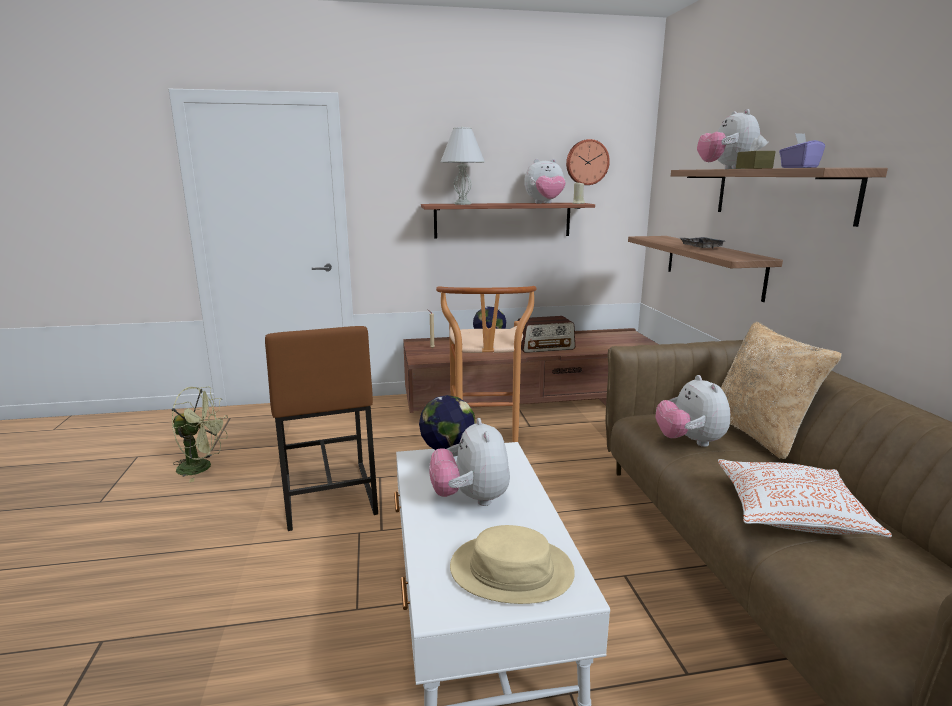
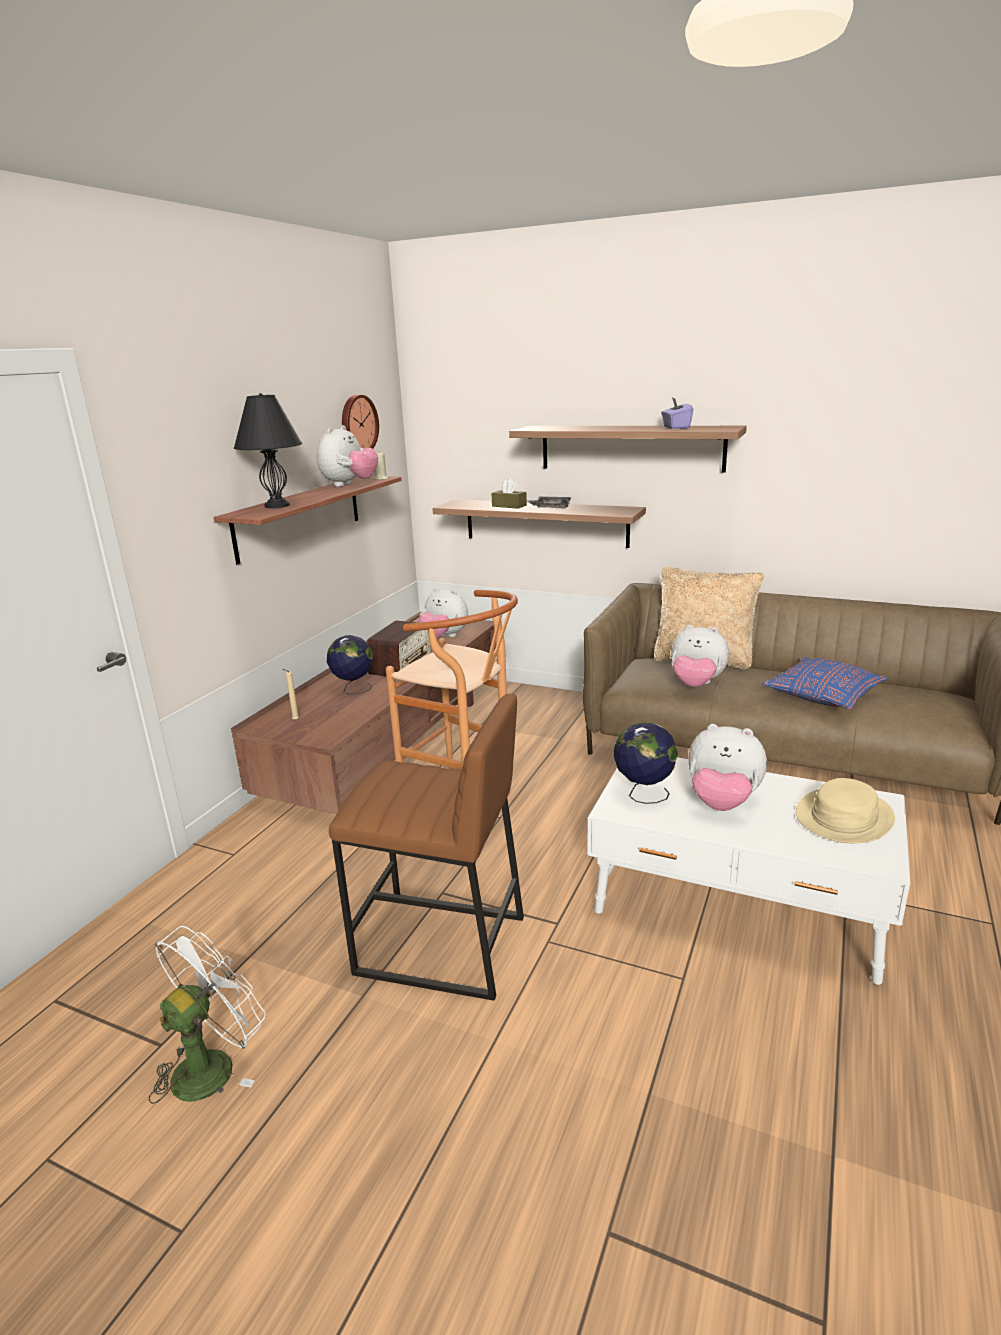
camera: 55 degrees left, 5 degrees up
(202, 467) = (213, 1064): green fan -> white fan
(463, 204) = (277, 505): white table lamp -> black table lamp
(725, 169) = (572, 427): plush toy -> plush toy (444, 637)
(753, 168) = (623, 428): brown tissue box -> brown tissue box (509, 506)
(791, 514) = (823, 696): white pillow -> blue pillow

